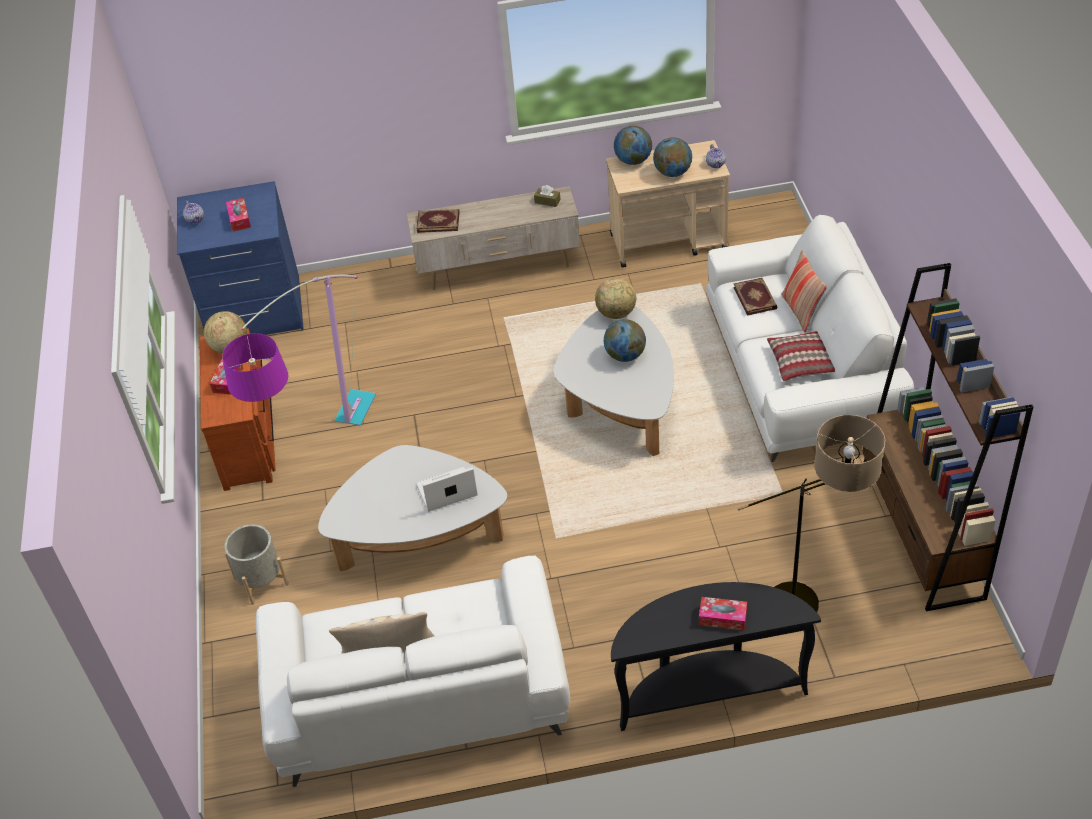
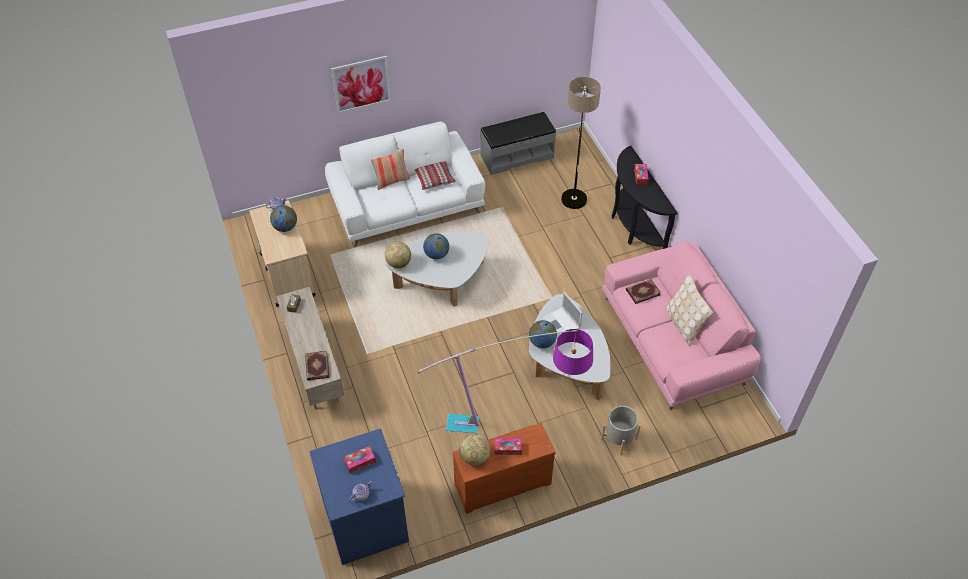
camera: 105 degrees left, 5 degrees up
(418, 695) = (673, 341): white sofa -> pink sofa
(633, 161) = (270, 249): globe -> globe (542, 342)
(755, 298) = (381, 200): book -> book (642, 292)
(881, 162) = (361, 84): none -> picture
(921, 531) = (517, 156): brown bookcase -> grey bench

